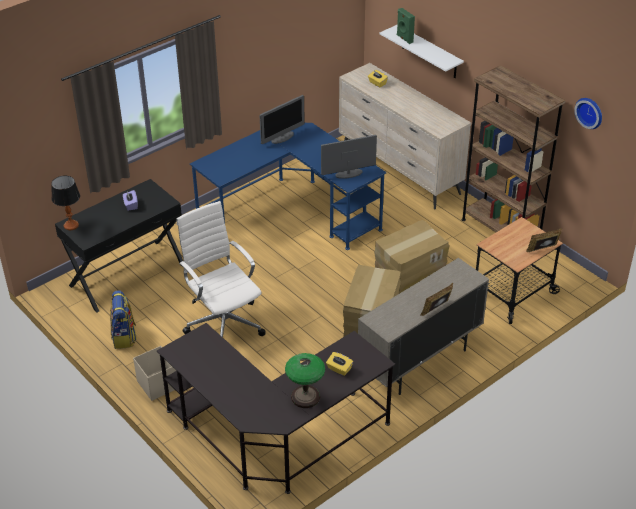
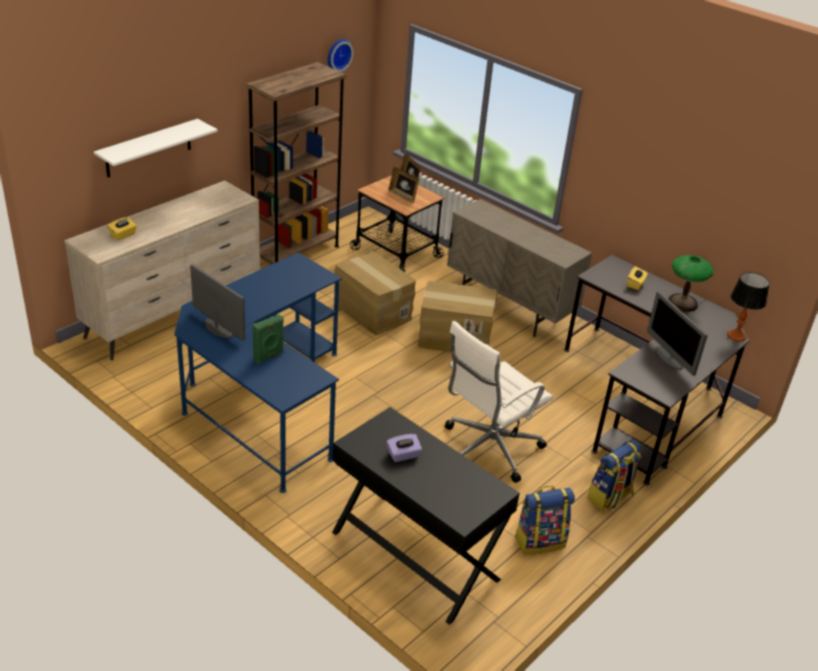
camera: 100 degrees left, 5 degrees down
(71, 225) = (466, 515): table lamp -> table lamp (736, 336)
(157, 384) = (610, 497): beige storage box -> backpack
(348, 174) = (303, 277): monitor -> monitor (669, 358)
(404, 39) = (136, 148): green speaker -> green speaker (269, 357)
(436, 310) = (535, 226): picture frame -> picture frame (403, 196)

